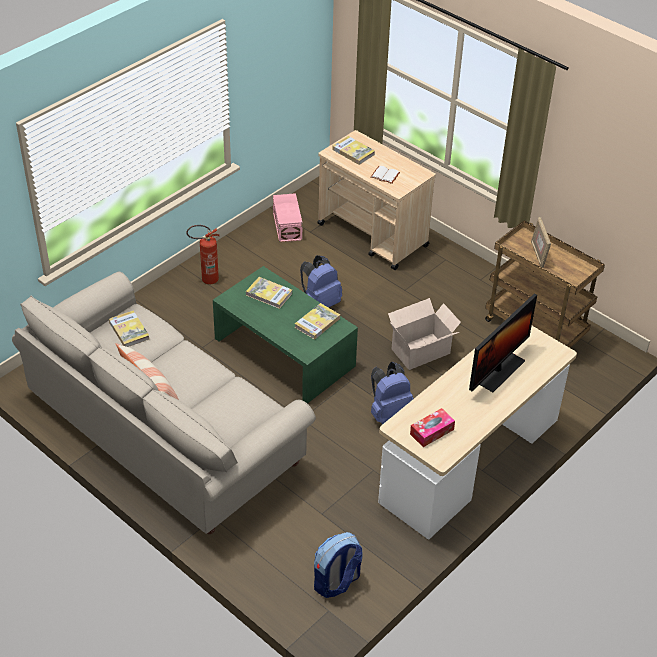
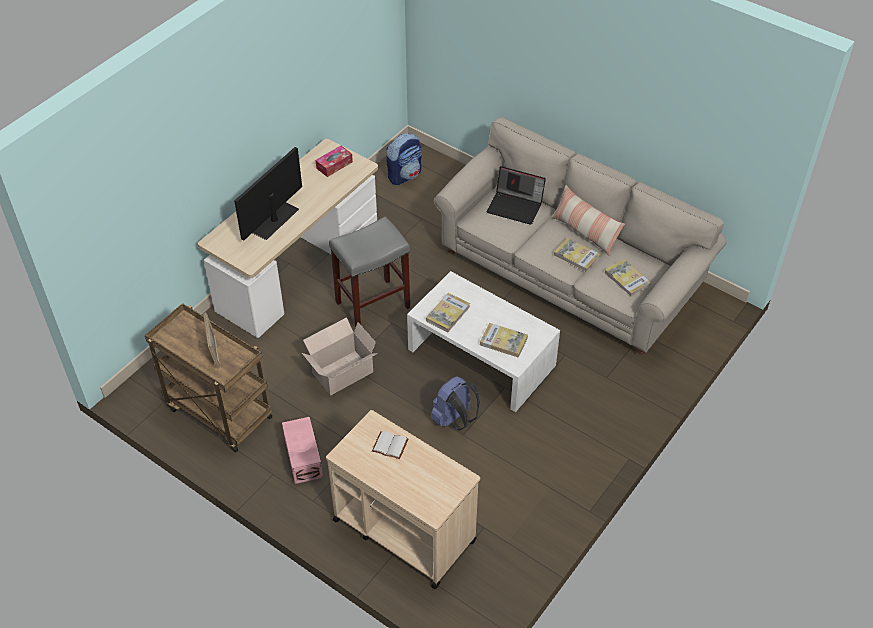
camera: 175 degrees right, 5 degrees up
(206, 280) = (588, 438): fire extinguisher -> none
(219, 421) = (516, 206): none -> laptop
(284, 352) = (482, 357): green coffee table -> white coffee table
(288, 226) = (513, 534): pink storage box -> pink storage box (302, 458)
(353, 152) = (434, 483): book -> book (576, 256)
(389, 413) = (372, 305): blue backpack -> grey stool

